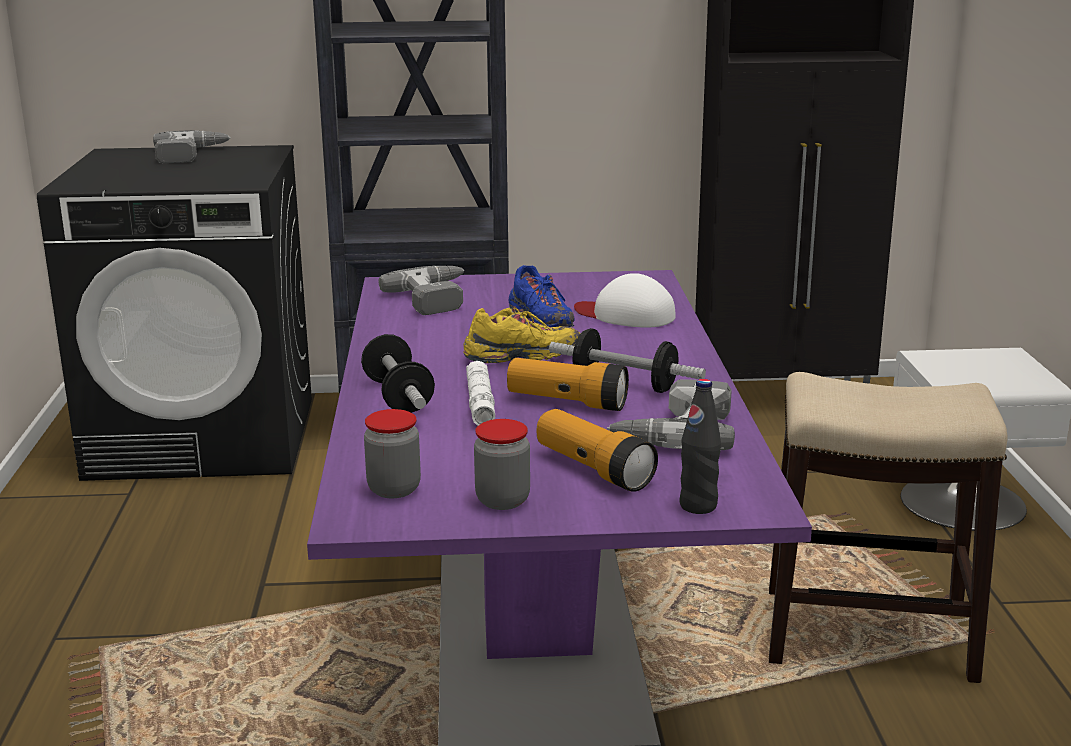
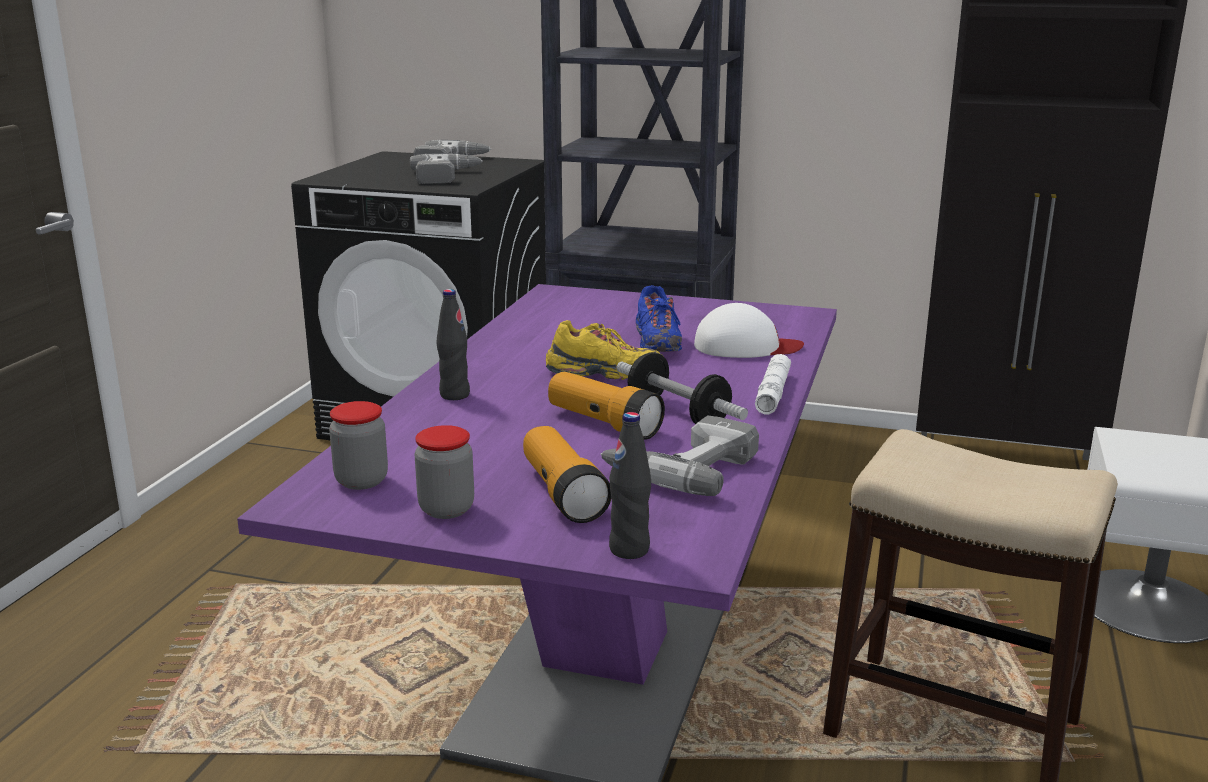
camera: 20 degrees right, 0 degrees up
(398, 397) = (454, 395): dumbbell -> black bottle
(437, 298) = (582, 310): power drill -> power drill (447, 176)
(480, 403) = (522, 411): white flashlight -> white flashlight (773, 393)
(625, 315) = (746, 347): white cap -> white cap turned 135 degrees clockwise

